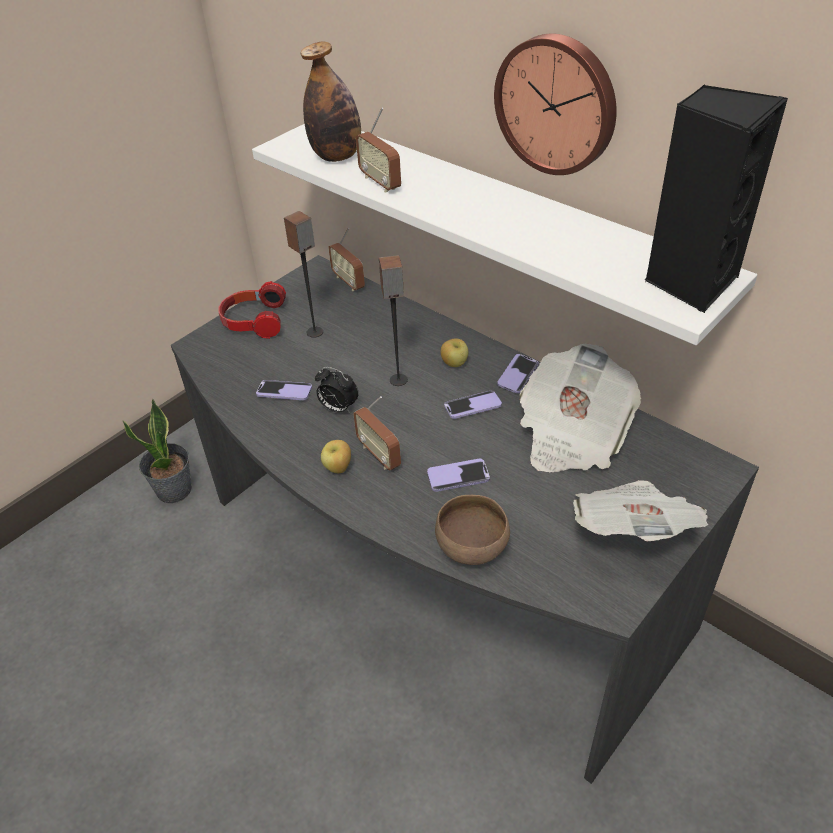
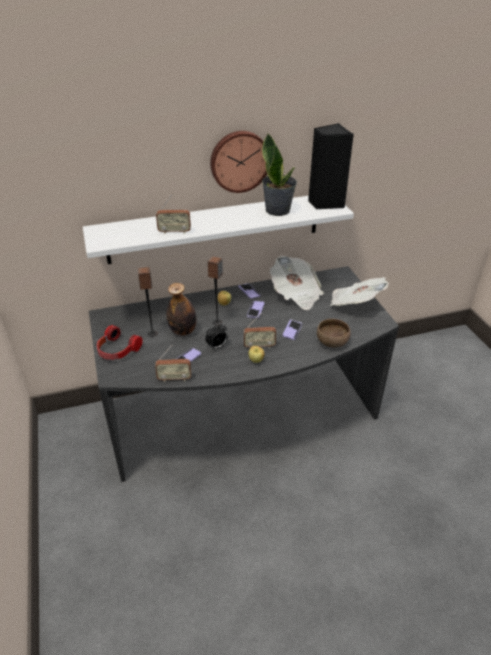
camera: 60 degrees left, 5 degrees down
(175, 490) = (89, 500): potted plant -> potted plant (278, 210)
(337, 156) = (133, 234): bottle -> bottle (183, 331)
(348, 282) = (126, 309): radio -> radio (174, 378)

